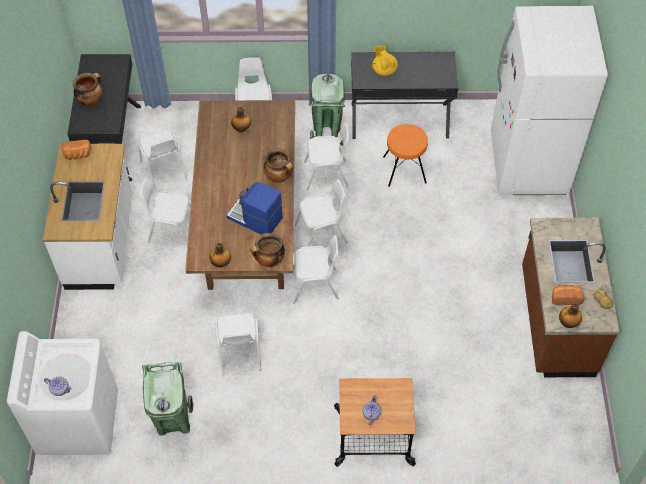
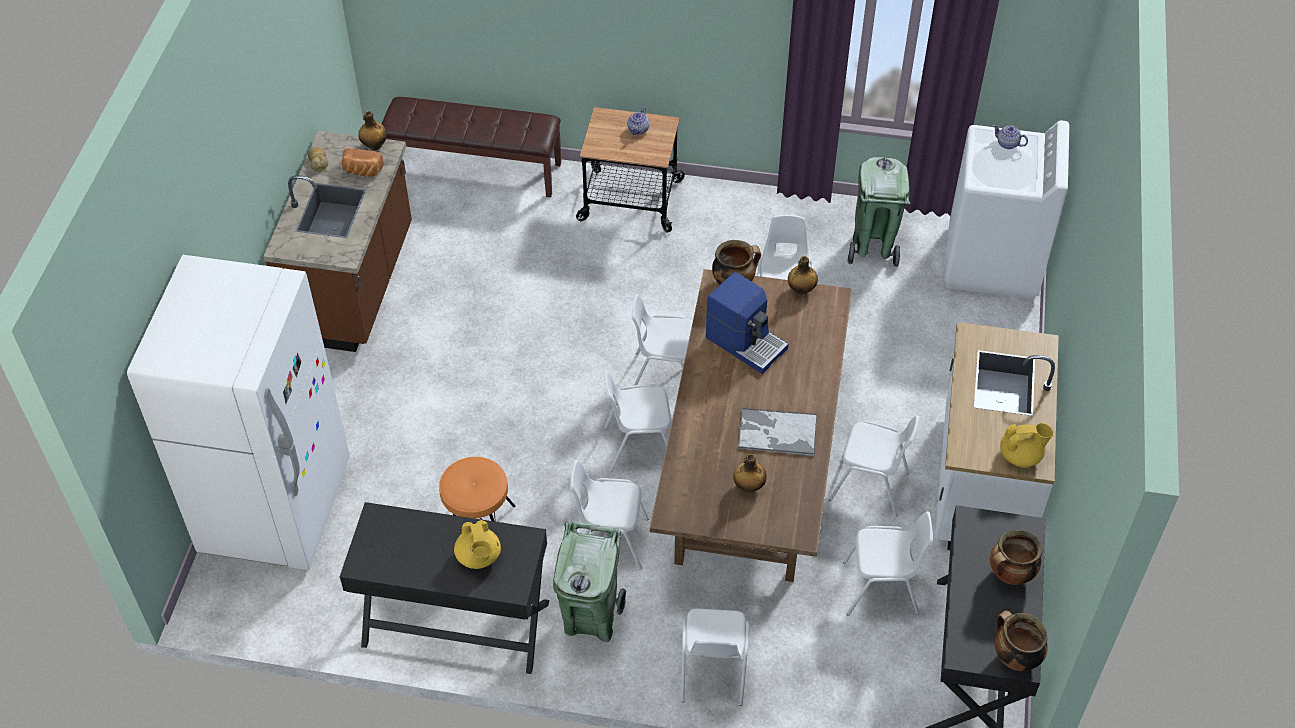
camera: 170 degrees left, 5 degrees down
(77, 155) = (1021, 456): bread -> yellow teapot
(164, 171) = (882, 589): white chair -> white chair turned 105 degrees clockwise
(228, 162) = (776, 432): none -> tray
(279, 177) = (699, 397): cooking pot -> cooking pot (1014, 658)
(510, 448) = (475, 169): none -> brown bench

